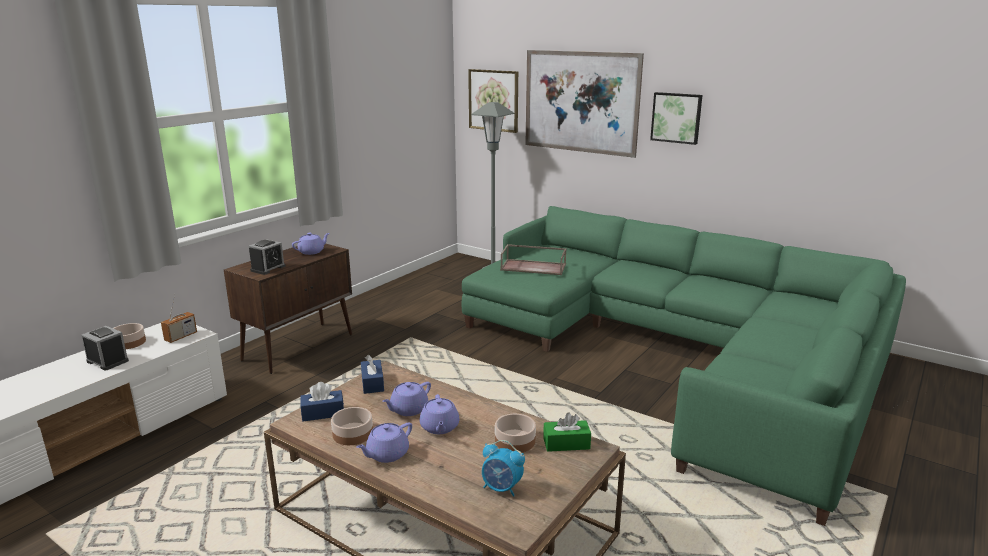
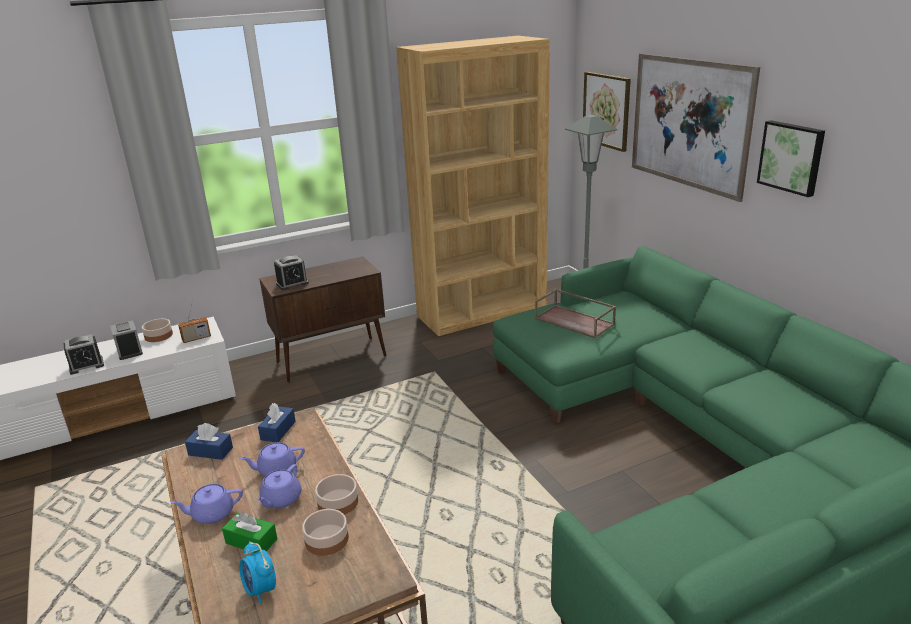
camera: 30 degrees right, 5 degrees up
(65, 383) = (86, 366): none -> alarm clock
(312, 252) = (346, 270): purple teapot -> none
(352, 433) = (209, 481): bowl -> bowl (337, 502)
(409, 288) = (482, 312): none -> brown bookcase
(566, 443) = (368, 561): green tissue box -> green tissue box (251, 541)

